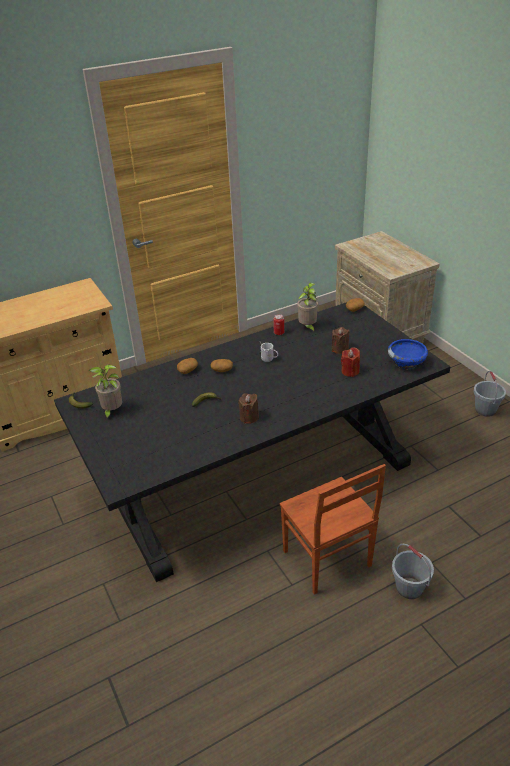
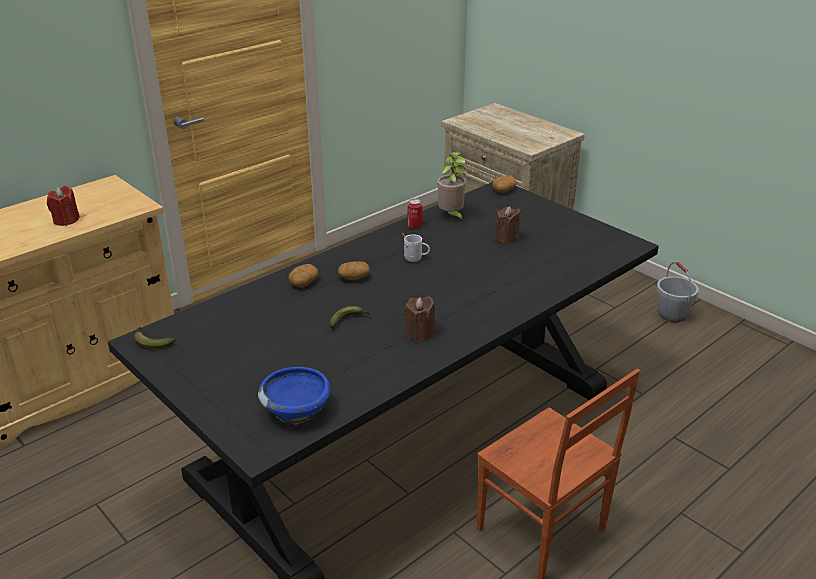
camera: 15 degrees left, 5 degrees down
(112, 412) = (208, 348): potted plant -> none
(350, 371) = (533, 263): red candle -> red candle (66, 220)
(406, 363) = (601, 246): blue bowl -> blue bowl (296, 411)
(409, 588) = (666, 550): grey bucket -> none

